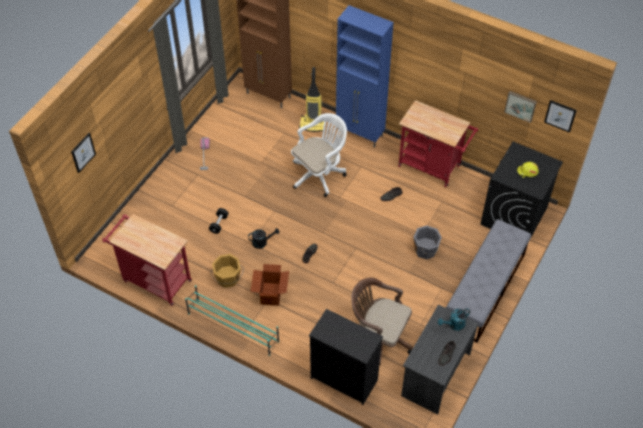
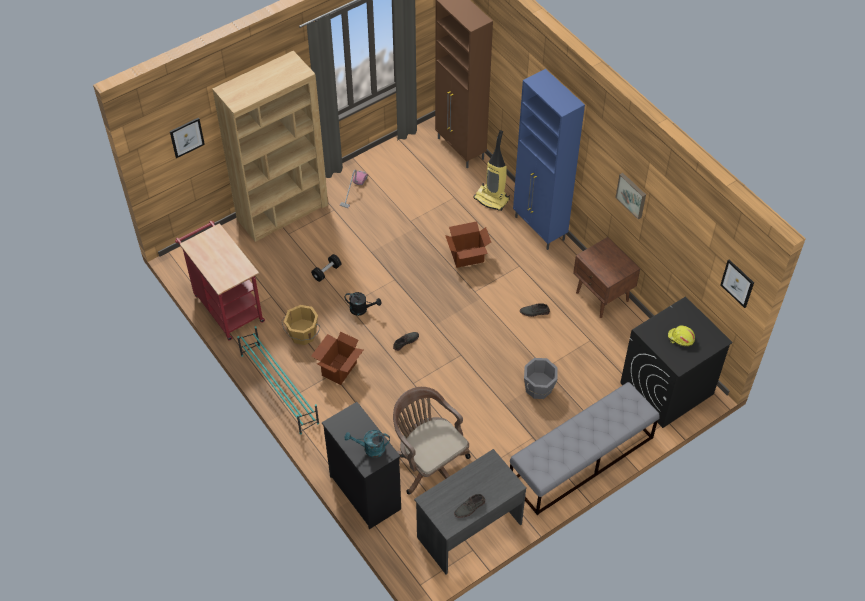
camera: 25 degrees right, 0 degrees up
(158, 190) = (283, 212): none -> brown bookcase
(319, 174) = (467, 257): white office chair -> cardboard box
(433, 167) = (602, 297): red cart -> brown nightstand
(454, 325) = (497, 479): turquoise watering can -> turquoise watering can (370, 449)
(520, 105) = (700, 255): picture -> picture (632, 195)

